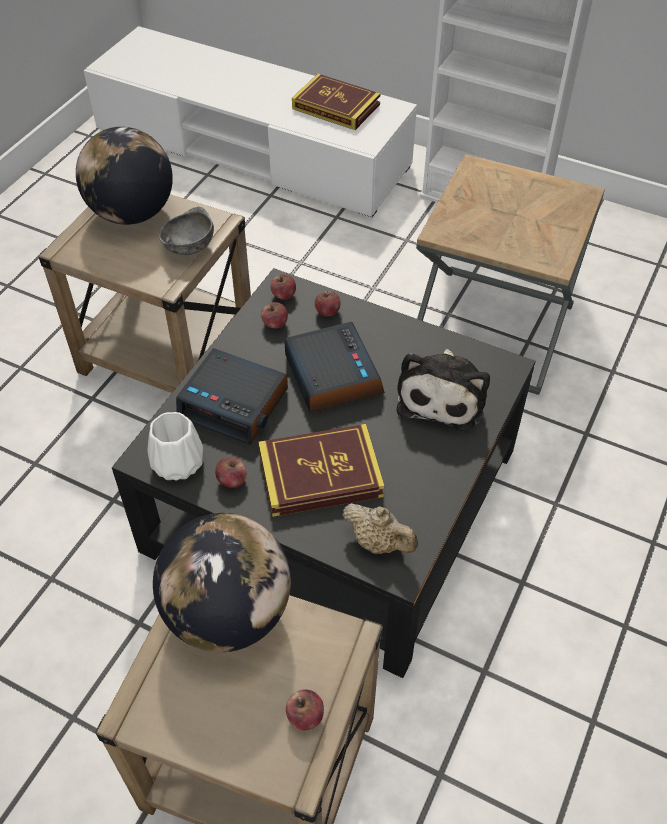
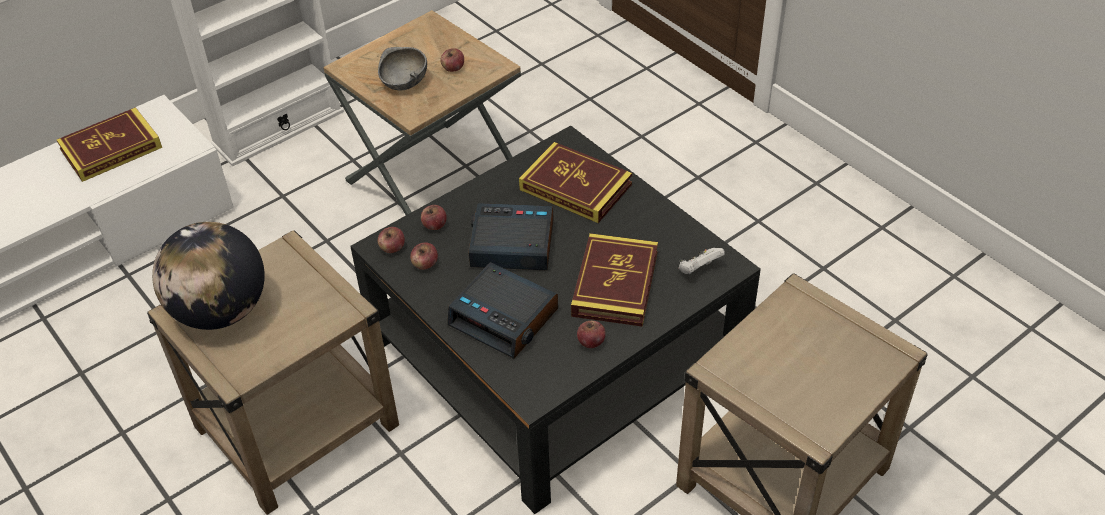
camera: 65 degrees left, 5 degrees down
(178, 464) = (553, 375): white vase -> none
(188, 247) = (308, 280): grey bowl -> grey bowl (404, 83)
(228, 613) = (748, 357): globe -> none
(235, 403) = (505, 317): alarm clock -> alarm clock turned 75 degrees clockwise
(305, 716) = (852, 335): apple -> apple (453, 68)
(379, 542) = (698, 269): beige teapot -> white game controller
(443, 396) = (575, 187): plush toy -> book

